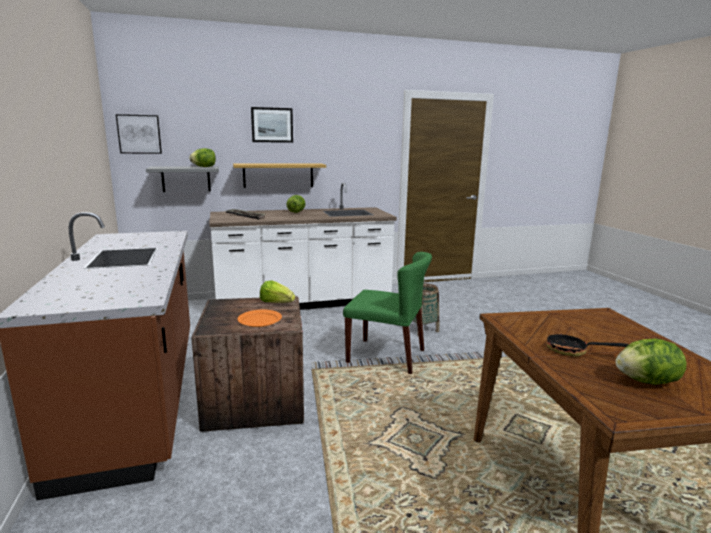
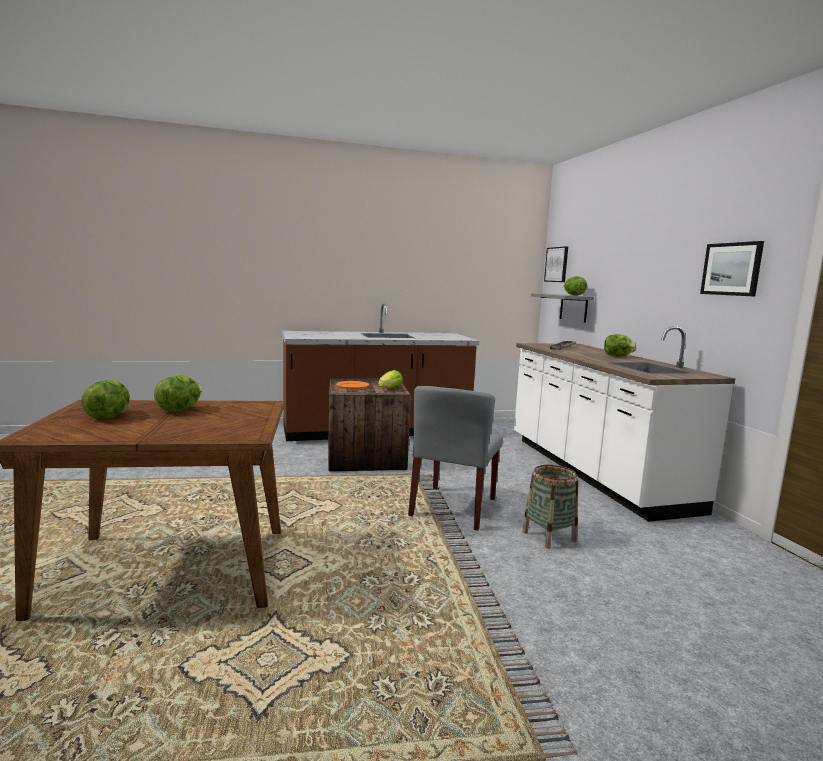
camera: 90 degrees right, 5 degrees down
(272, 125) = (639, 248): picture -> picture (731, 269)
(278, 175) = (636, 311): shelf -> none
(386, 356) = (453, 507): green chair -> grey chair
(573, 351) = (179, 410): frying pan -> lettuce

